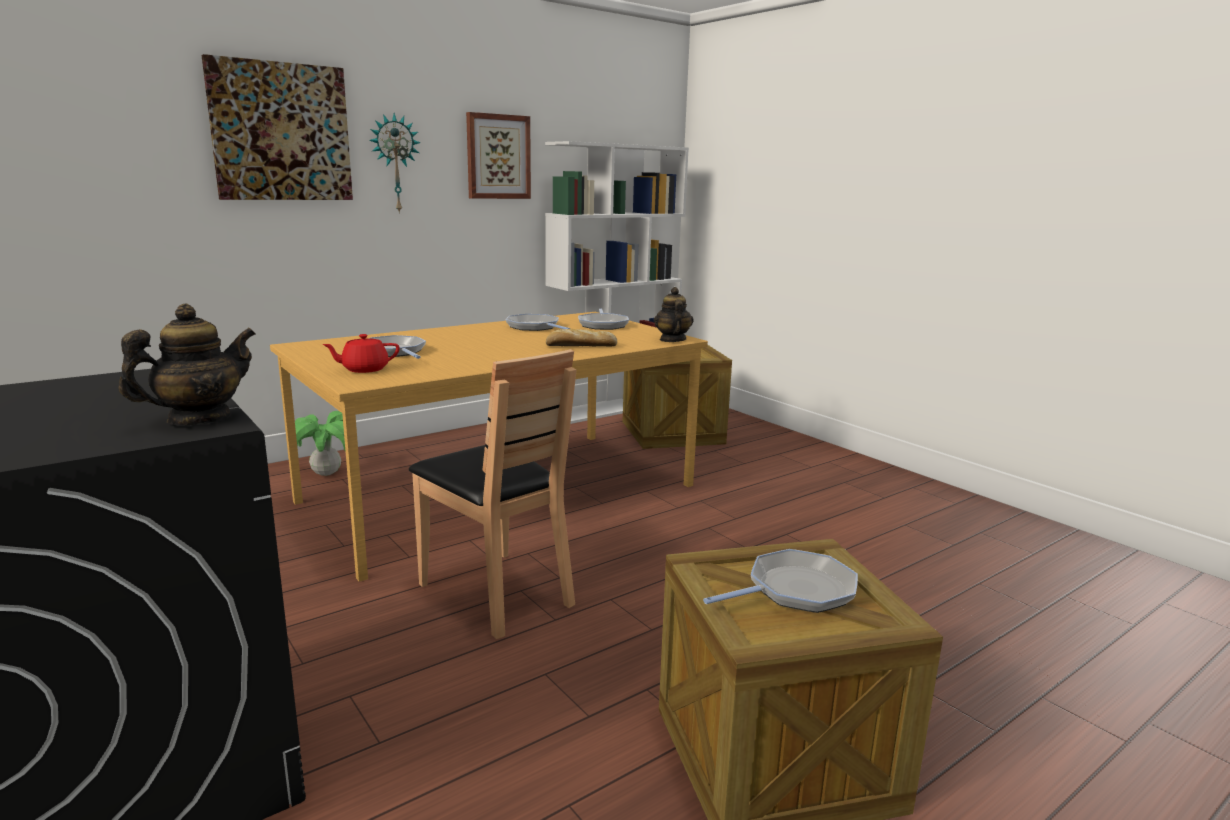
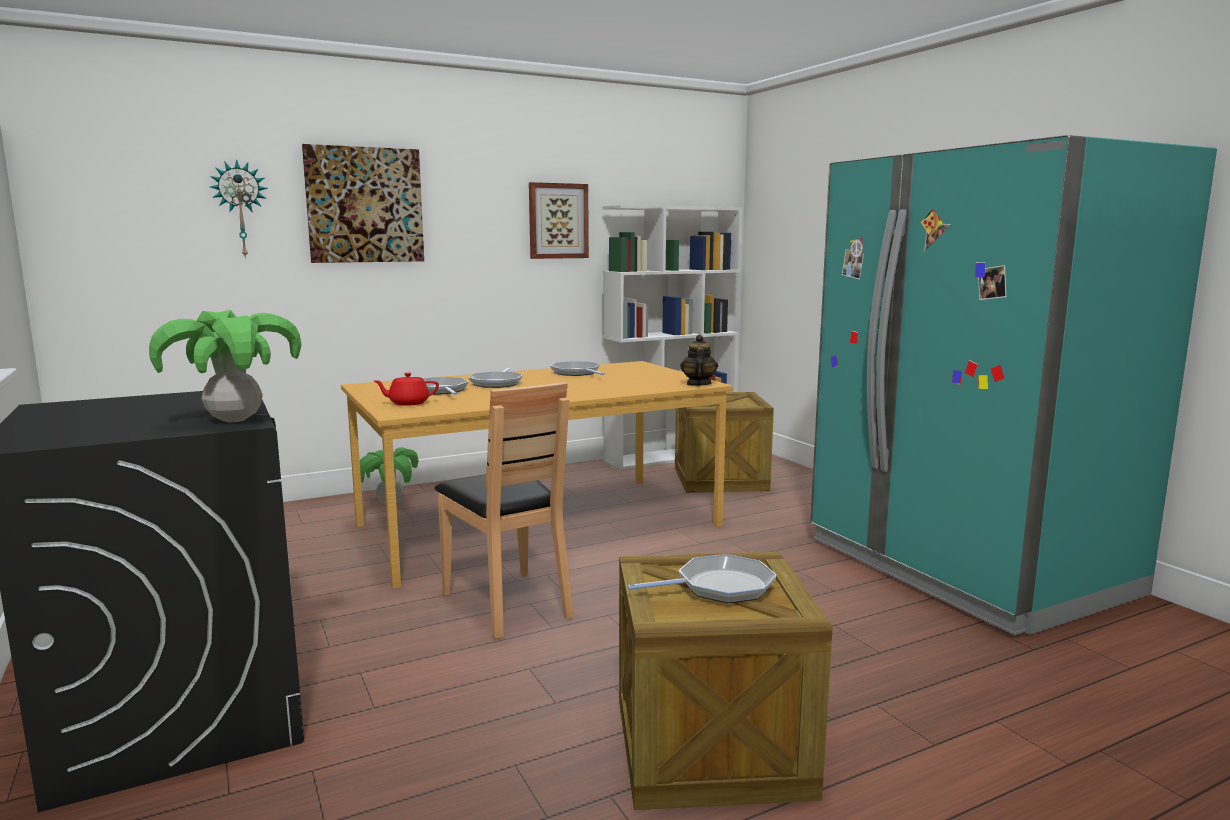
camera: 10 degrees right, 5 degrees down
(199, 419) = (234, 420): teapot -> potted plant
(395, 164) = (463, 229): wall clock -> wall clock (240, 209)
(580, 346) = (608, 388): bread -> none
(603, 325) = (641, 371): frying pan -> frying pan (497, 383)
(942, 521) = (965, 567): none -> turquoise fridge

